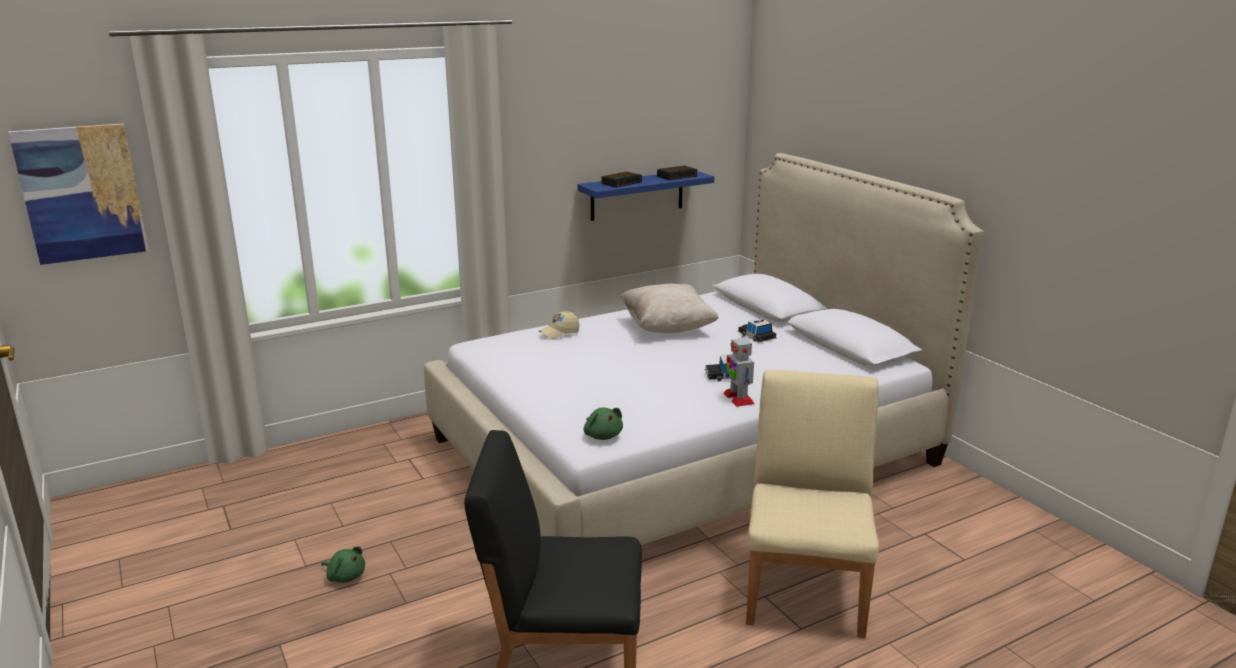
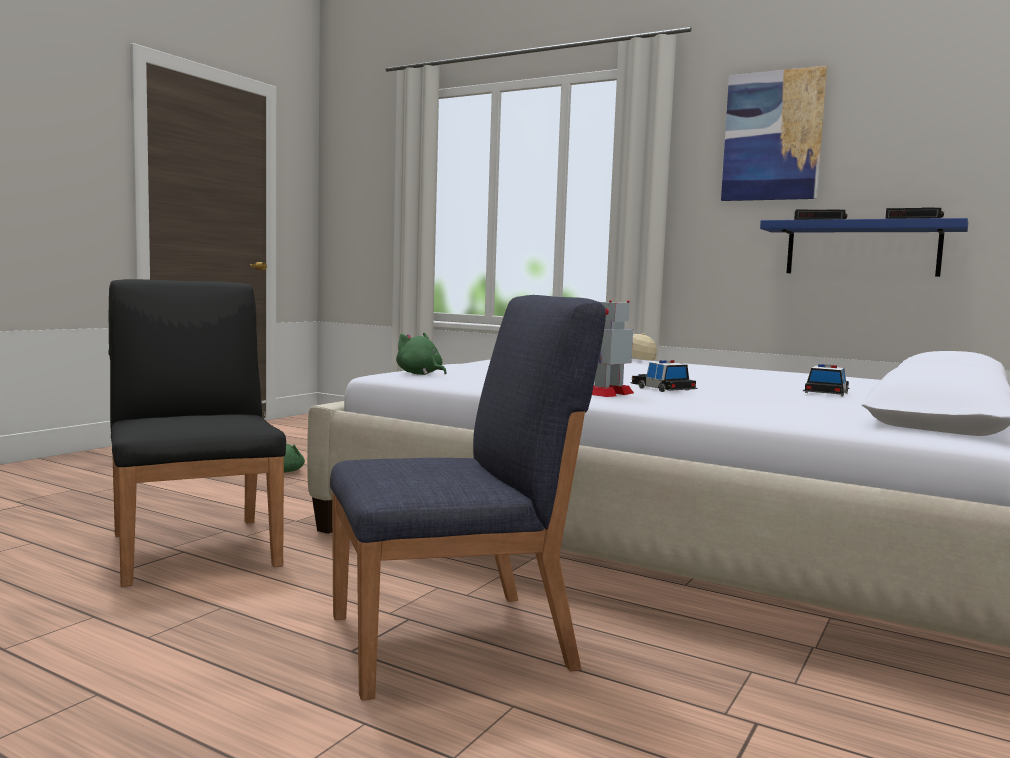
camera: 60 degrees right, 15 degrees down
(81, 193) = (366, 190): picture -> picture (772, 136)
(602, 435) = (420, 374): green plush toy -> green plush toy turned 105 degrees clockwise
(667, 328) = (744, 375): beige pillow -> none
(805, 589) = (454, 641): beige chair -> blue chair

